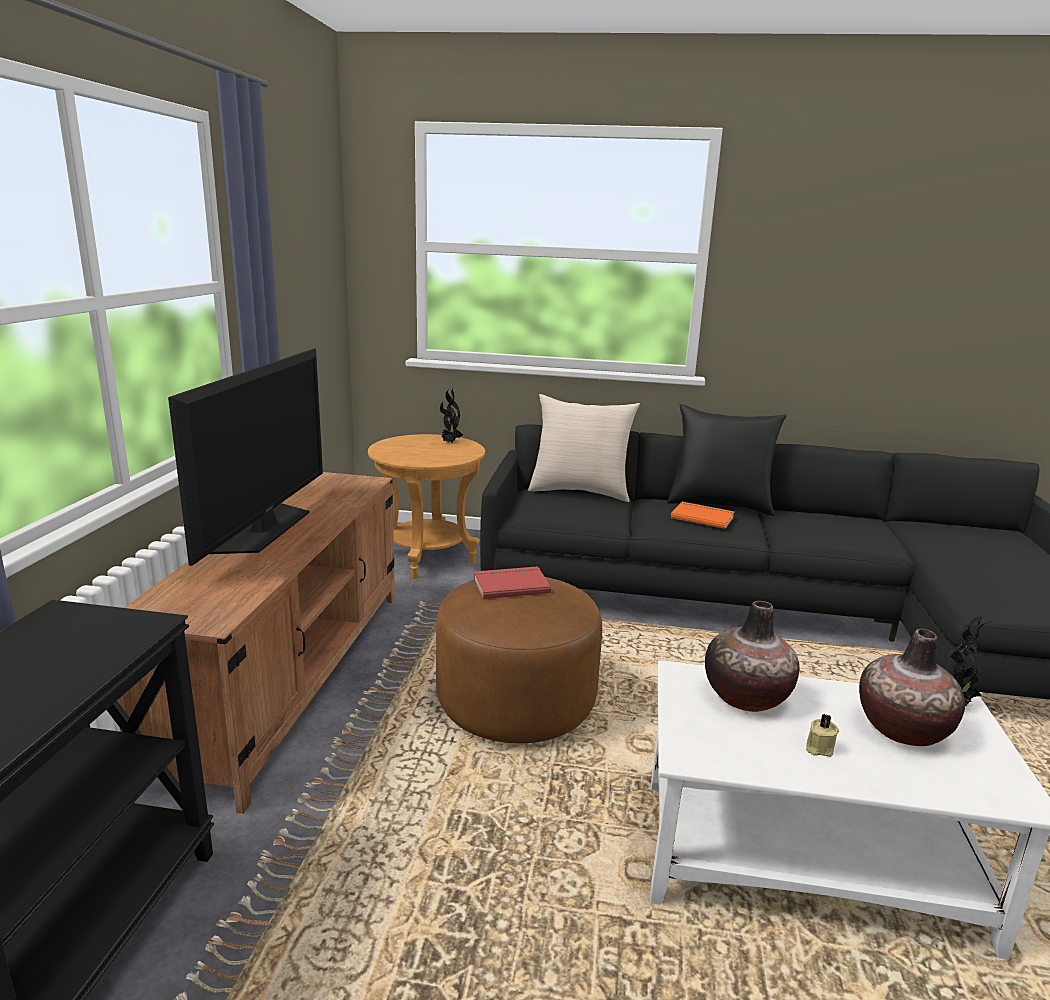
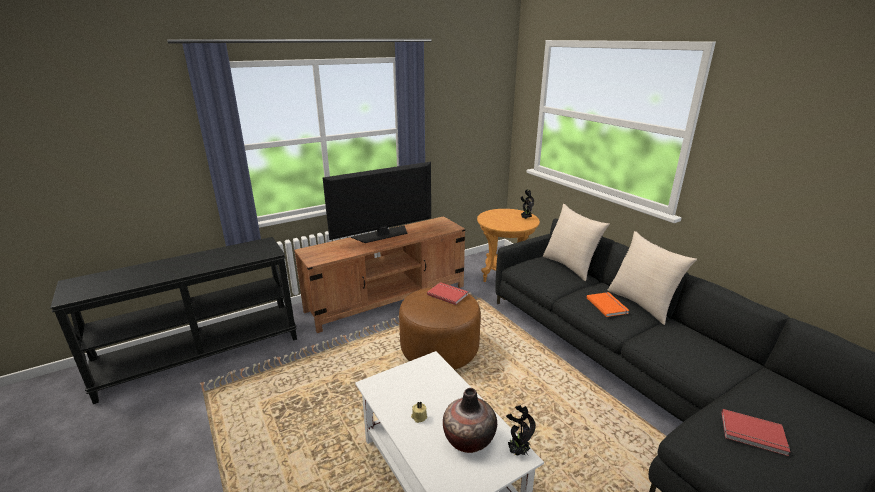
camera: 50 degrees right, 5 degrees up
(720, 504) = (642, 304): black pillow -> beige pillow
(746, 697) = (436, 384): vase -> none
(996, 573) = (753, 434): none -> red book

